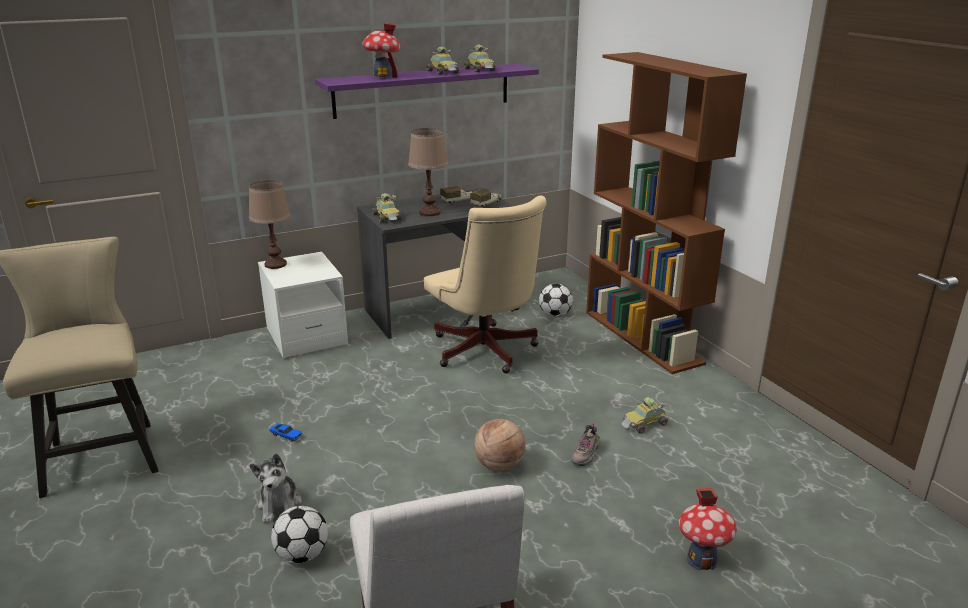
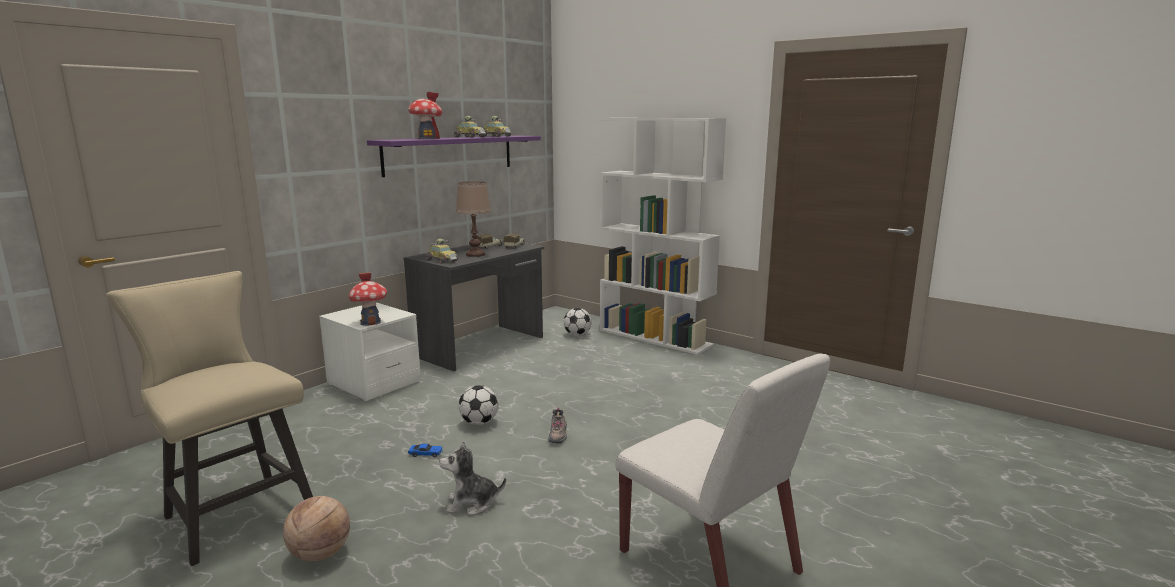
camera: 25 degrees left, 10 degrees down
(275, 264) = (340, 315): brown table lamp -> none
(280, 505) = (471, 503): plush toy -> plush toy turned 120 degrees clockwise
(302, 555) = (529, 532): football -> football (479, 423)
(485, 353) = (547, 366): beige office chair -> none
(499, 465) = (632, 433): basketball -> basketball (320, 554)
(586, 454) = (688, 412): shoe -> shoe (558, 435)
(643, 337) = (655, 337): brown bookcase -> white bookcase
(644, 424) = (709, 386): toy car -> none
(702, 560) = (827, 453): toy house -> toy house (370, 322)

